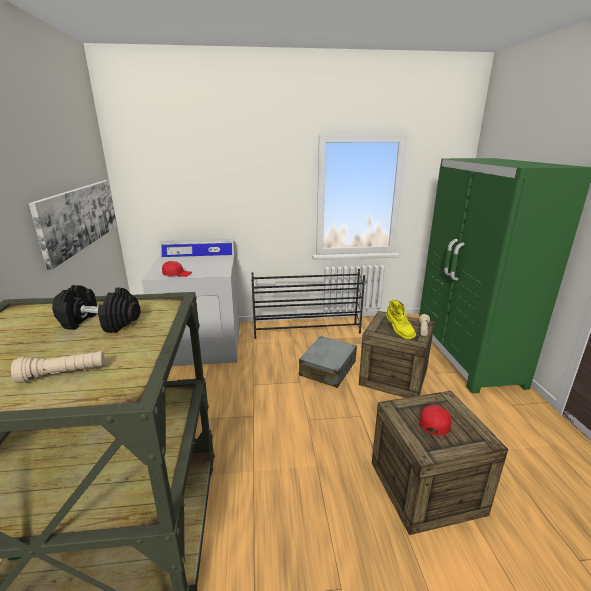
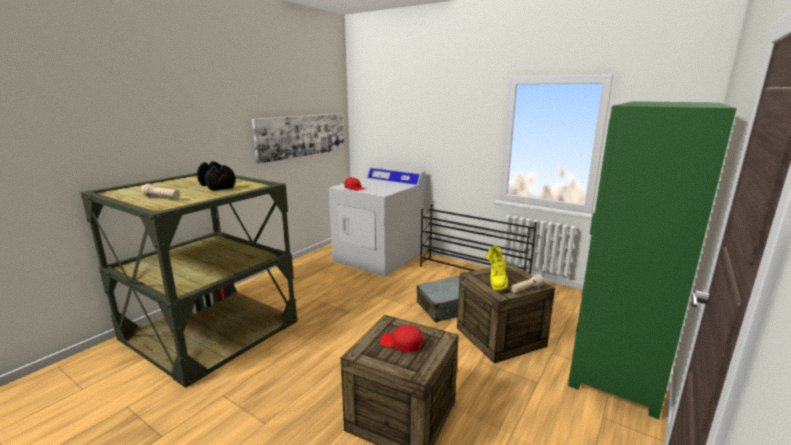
camera: 40 degrees right, 5 degrees down
(435, 422) = (401, 343): red cap -> red cap turned 135 degrees counterclockwise

